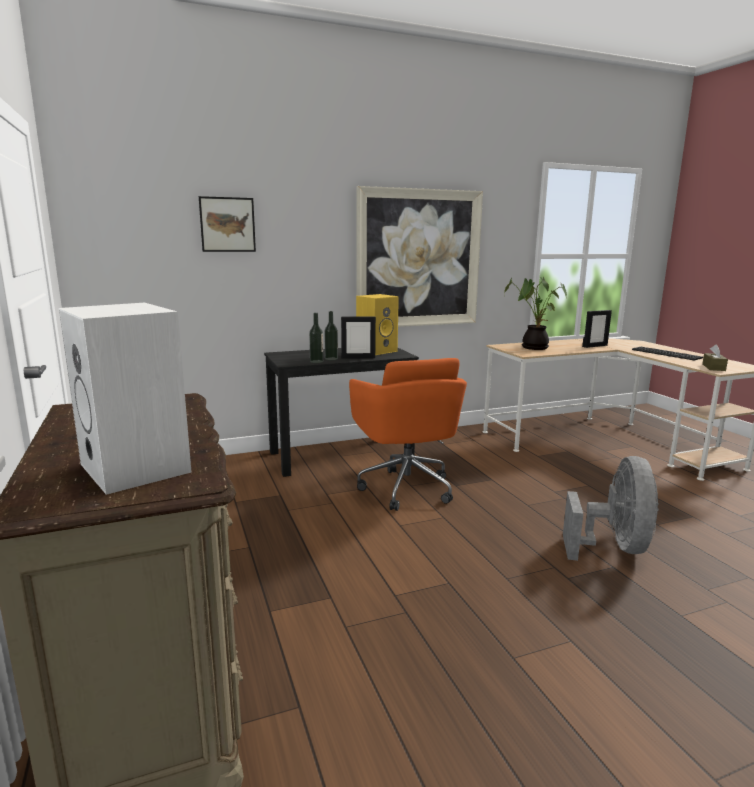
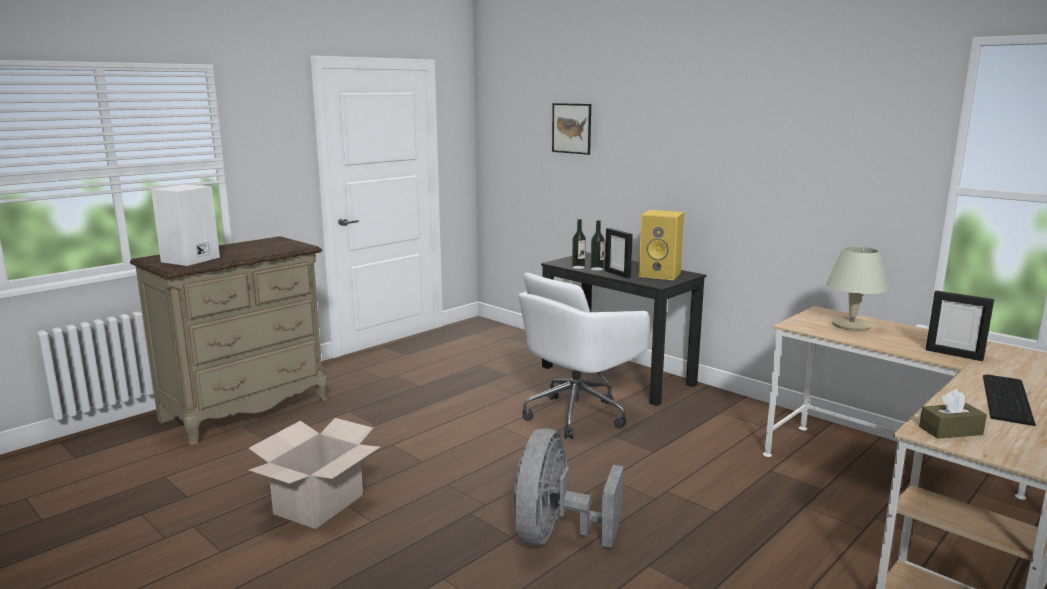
camera: 65 degrees right, 0 degrees up
(404, 487) = (579, 414): orange office chair -> white office chair
(418, 259) = (750, 176): picture -> none
(520, 675) = (318, 504): none -> cardboard box
(533, 347) = (851, 325): potted plant -> beige table lamp
(613, 547) = (556, 536): grey fan -> grey fan turned 120 degrees clockwise

